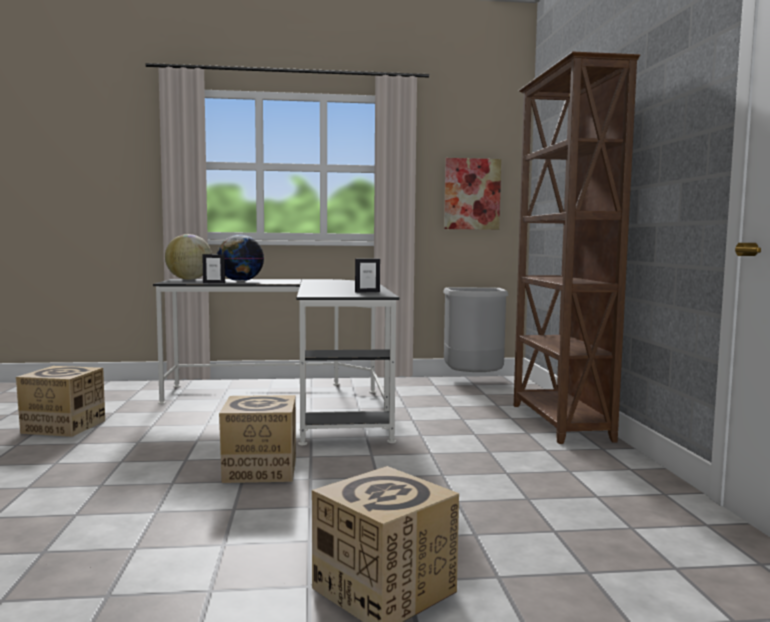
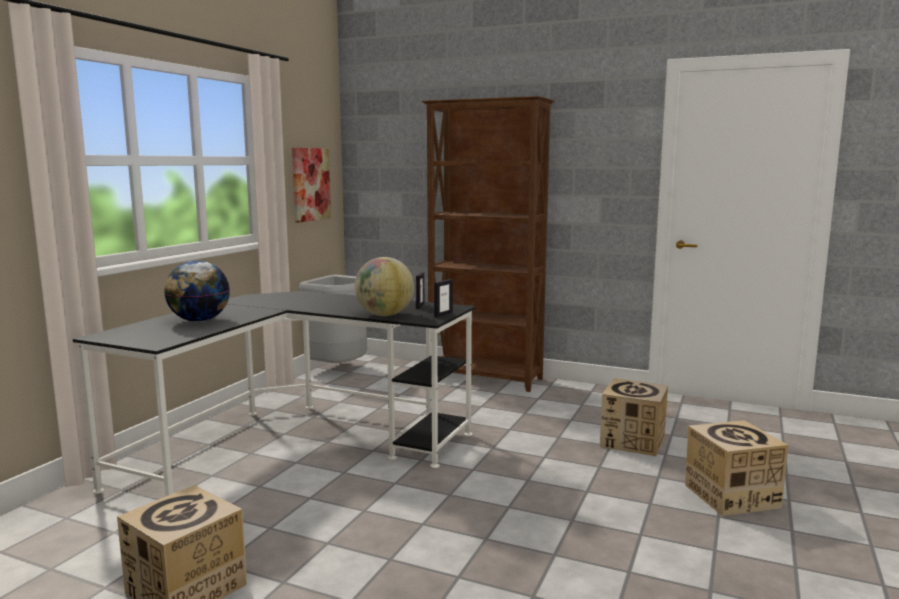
camera: 60 degrees left, 5 degrees up
(189, 279) = (118, 333): globe -> globe (384, 315)
(214, 283) = (210, 331): picture frame -> picture frame (443, 315)
(260, 469) = (487, 495): cardboard box -> cardboard box (632, 441)

